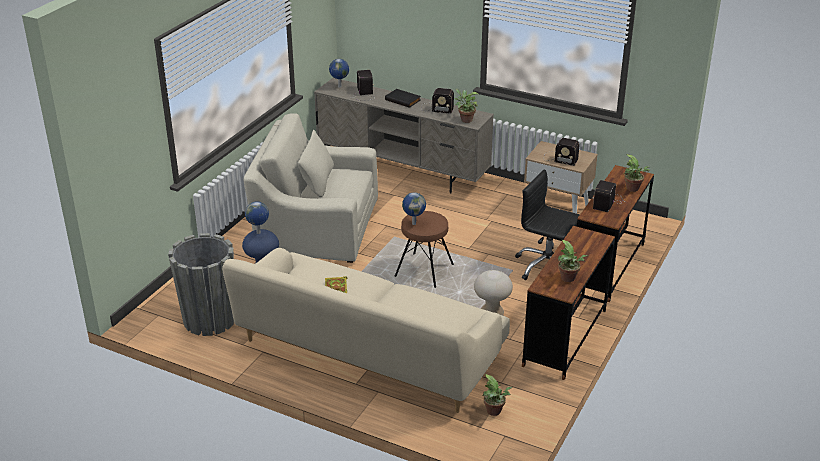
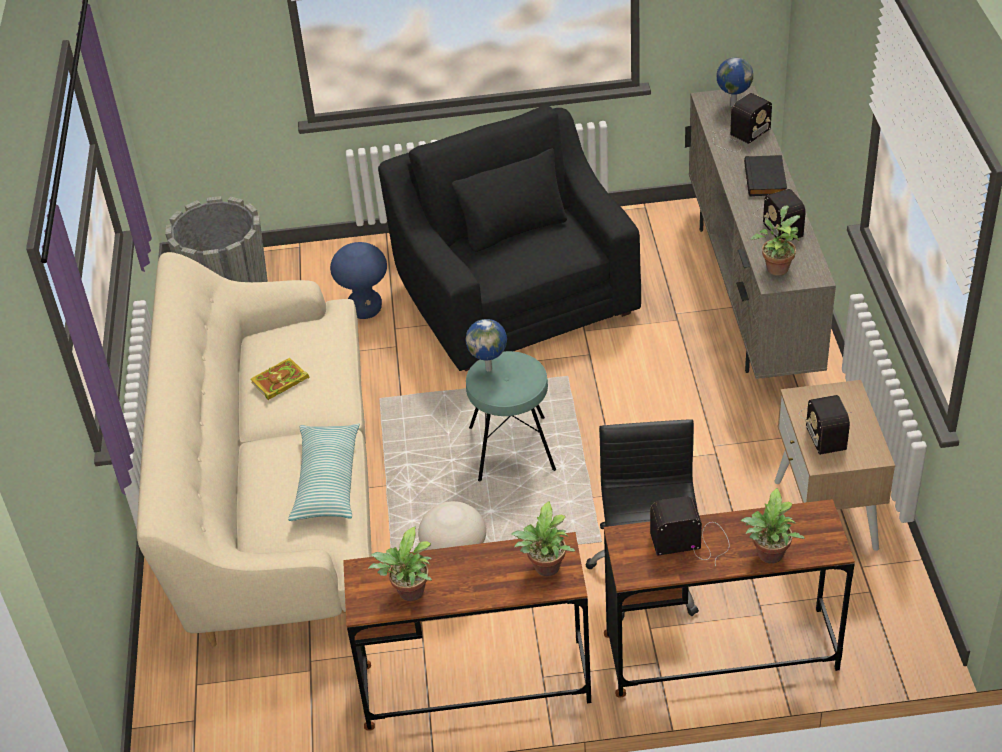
camera: 60 degrees right, 10 degrees up
(258, 233) = (352, 249): globe -> none
(316, 228) = (515, 295): beige armchair -> black armchair
(424, 270) = (511, 448): brown stool -> turquoise stool
(430, 300) = (327, 481): none -> pillow
(495, 412) = (239, 685): potted plant -> potted plant (546, 569)

